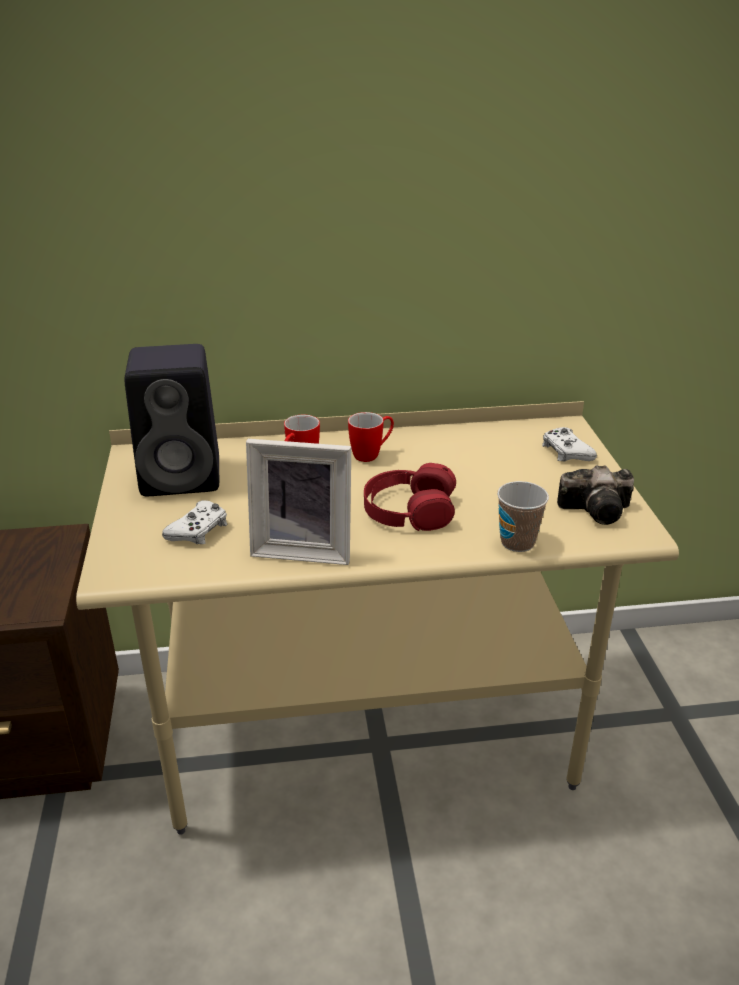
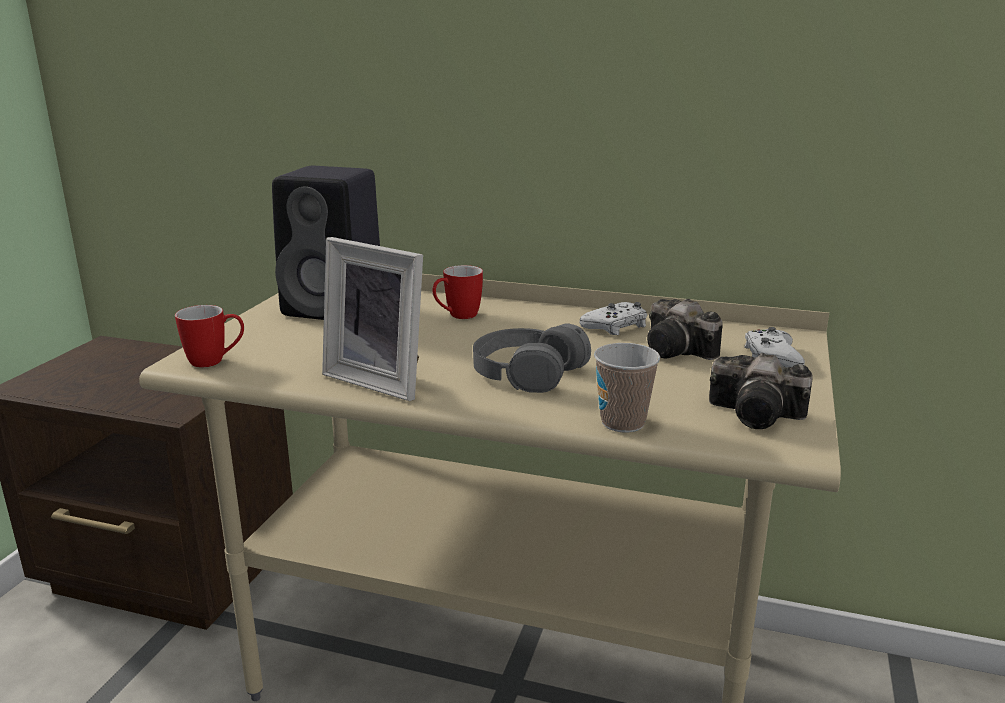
camera: 25 degrees right, 10 degrees down
(199, 530) = (301, 347): white game controller -> white game controller (616, 326)
(372, 454) = (538, 323): mug -> mug (215, 361)
(409, 510) = (527, 371): red headphones -> grey headphones
(500, 461) = (679, 351): none -> camera

